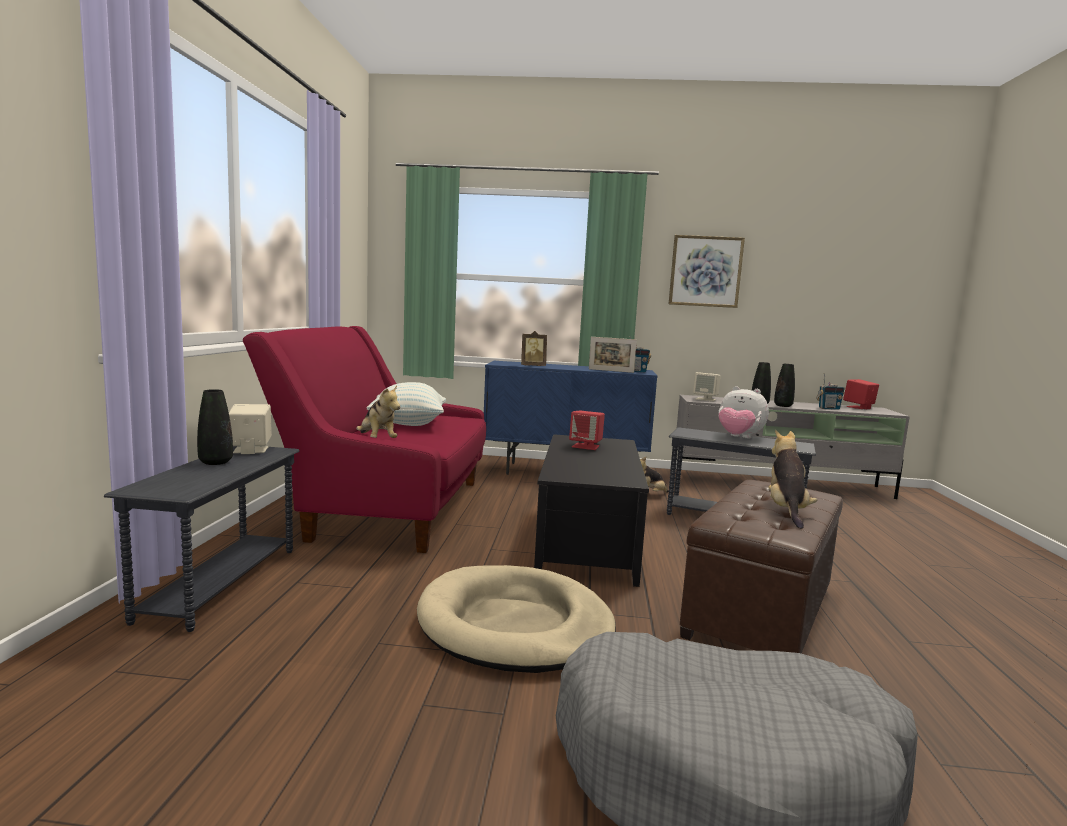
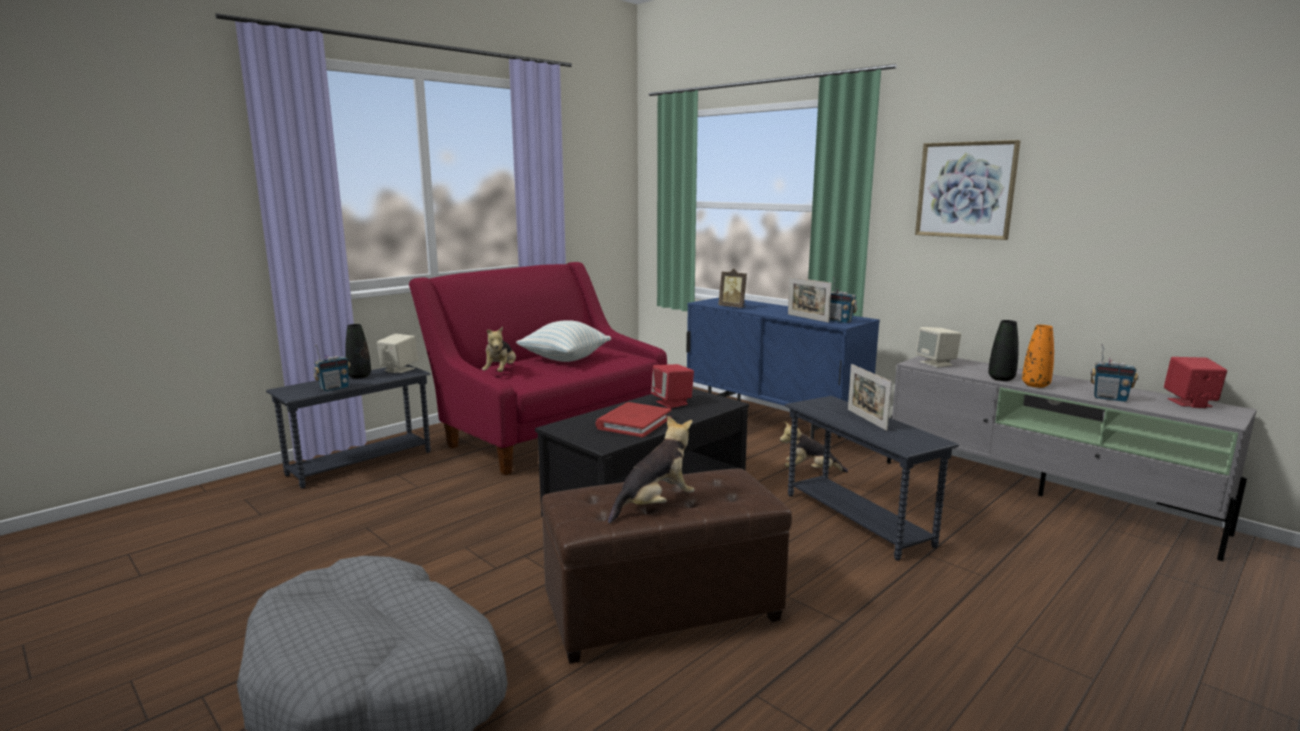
camera: 40 degrees right, 5 degrees up
(218, 477) = (334, 388): none -> radio
(514, 625) = (457, 545): beige dog bed -> none
(603, 463) = (634, 423): none -> red book
(739, 437) = (866, 419): plush toy -> picture frame
(783, 406) = (1035, 385): black vase -> orange vase

